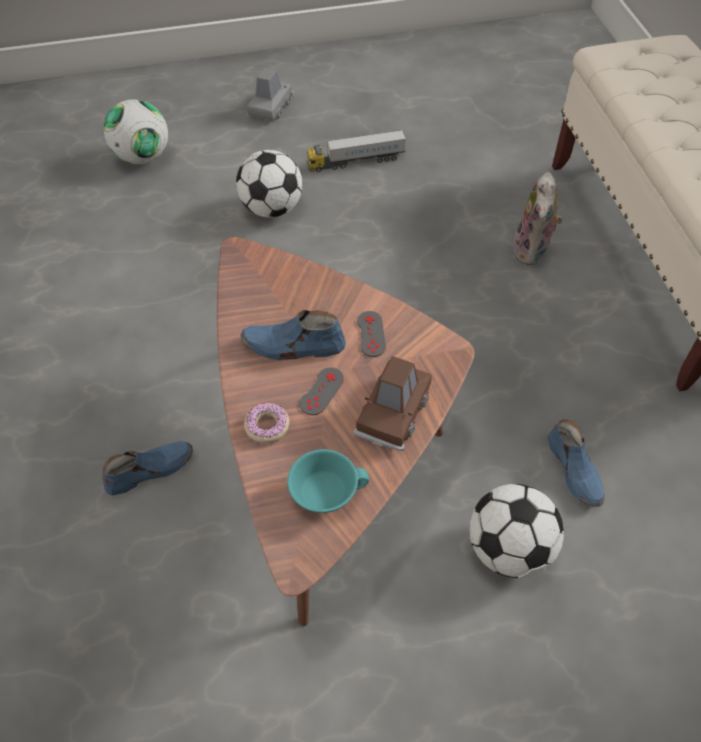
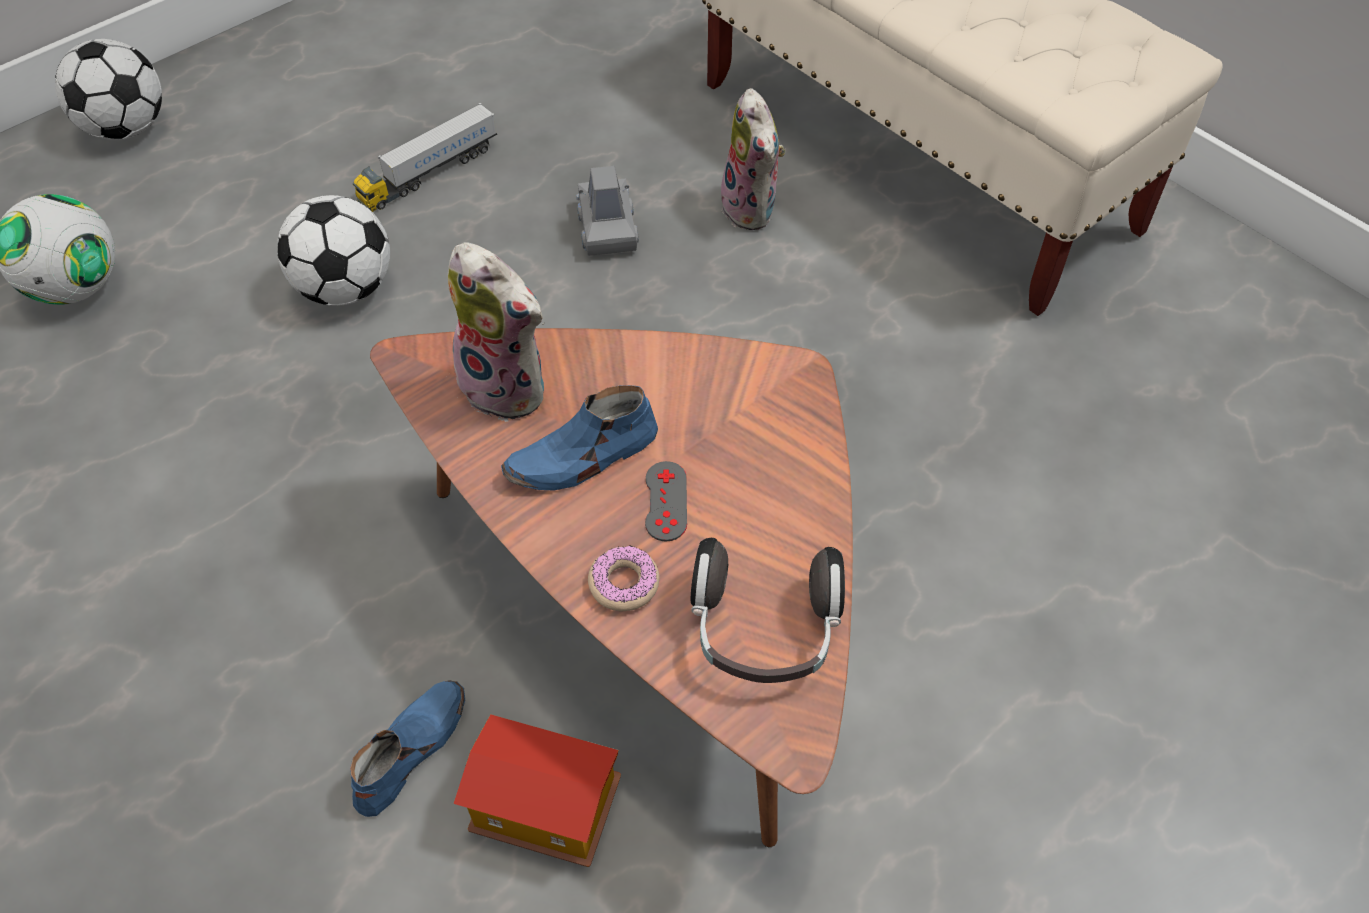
camera: 30 degrees left, 0 degrees up
(195, 537) = (544, 809): none -> toy house
(271, 107) = (243, 138): grey toy car -> grey toy car (607, 228)
(281, 289) = (509, 386): none -> plush toy
(325, 491) = (764, 630): turquoise cup -> headphones
(371, 334) = (679, 394): grey game controller -> none
(393, 413) = (781, 485): brown toy car -> none
(508, 549) = (964, 607): football -> football (127, 128)
(575, 470) = (980, 470): blue shoe -> none

